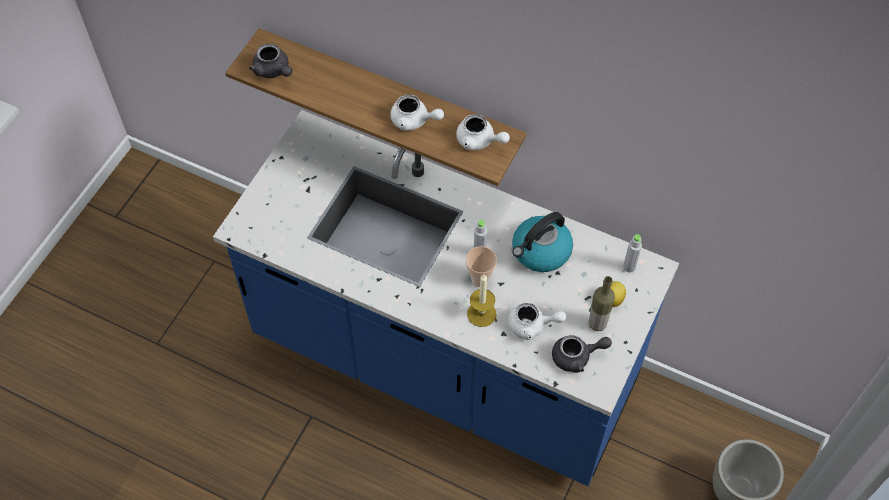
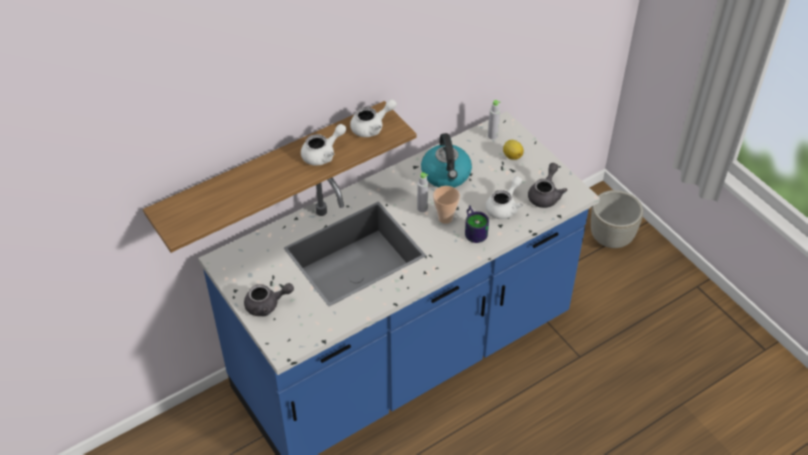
camera: 60 degrees left, 10 degrees down
(273, 71) = (198, 216): grey teapot -> grey teapot (267, 305)
(481, 313) = (475, 230): candle -> mug
(597, 323) = (526, 172): bottle -> none

